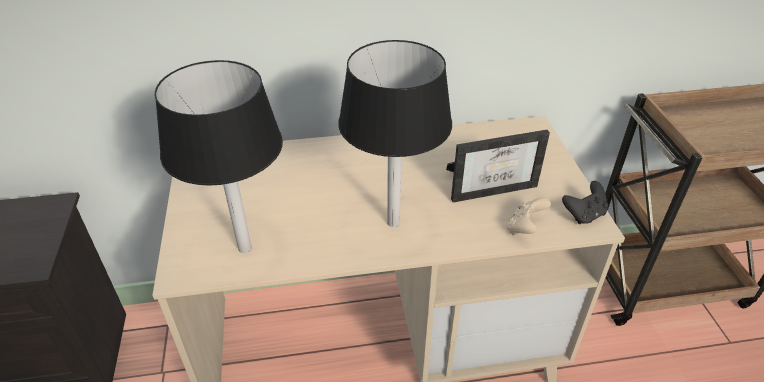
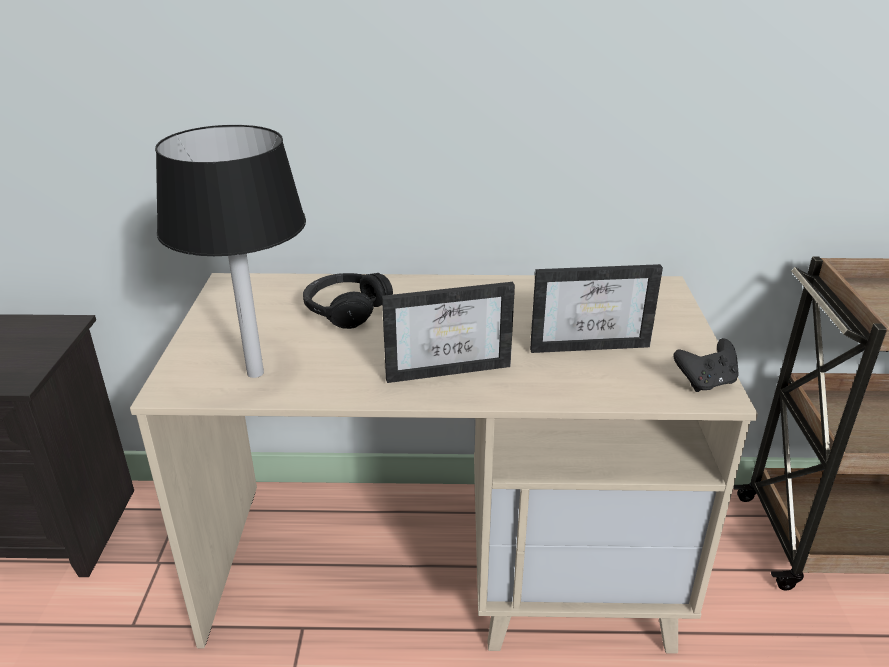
camera: 10 degrees right, 10 degrees down
(299, 177) = (346, 310): none -> black headphones
(393, 222) = (448, 366): black table lamp -> picture frame
(524, 228) = (619, 389): beige game controller -> none

